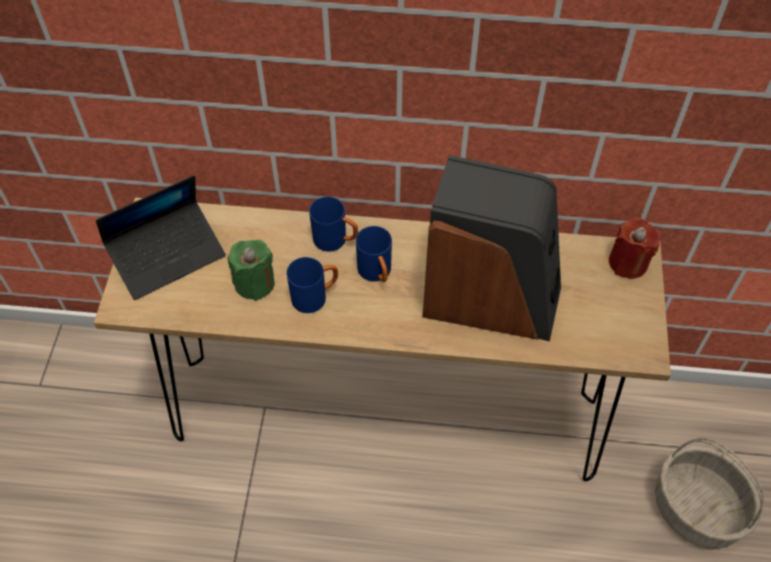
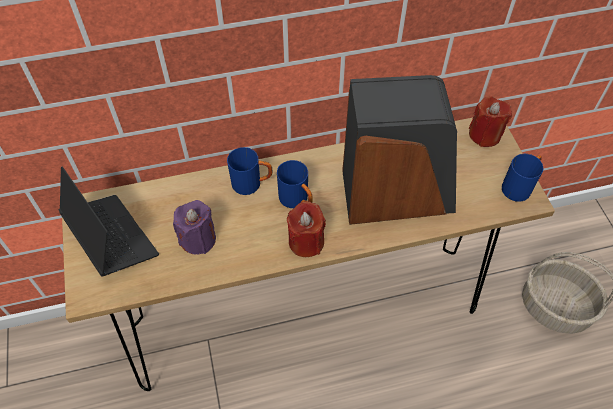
camera: 20 degrees left, 0 degrees up
(167, 255) = (111, 239): laptop -> laptop turned 75 degrees counterclockwise
(254, 283) = (198, 239): green candle -> purple candle
(315, 296) = (254, 234): blue mug -> blue mug (519, 186)
(367, 321) = (306, 242): none -> red candle

